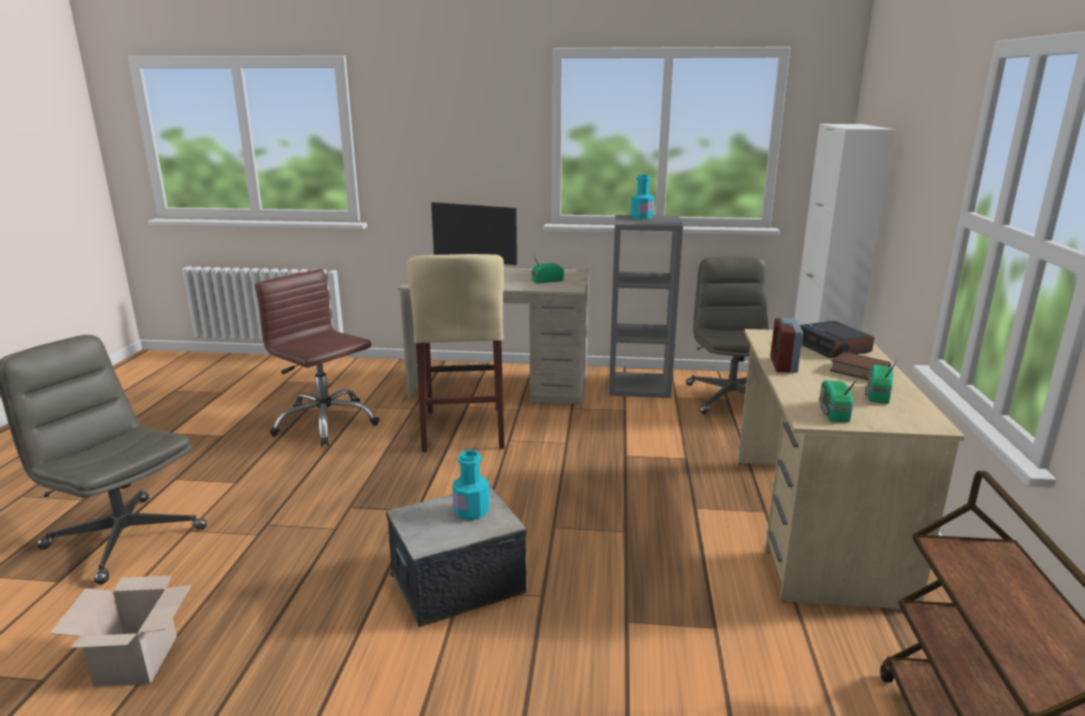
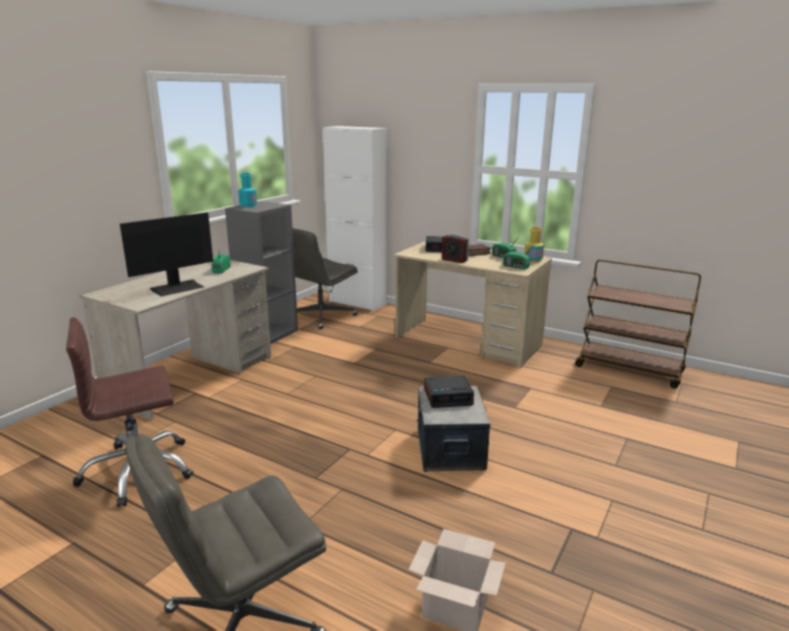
camera: 65 degrees left, 0 degrees up
(463, 429) = (245, 406): beige stool -> none
(471, 511) = (448, 396): turquoise bottle -> alarm clock
(730, 398) = (320, 316): grey office chair -> grey office chair turned 75 degrees counterclockwise
(910, 420) = (533, 260): none -> yellow bottle

